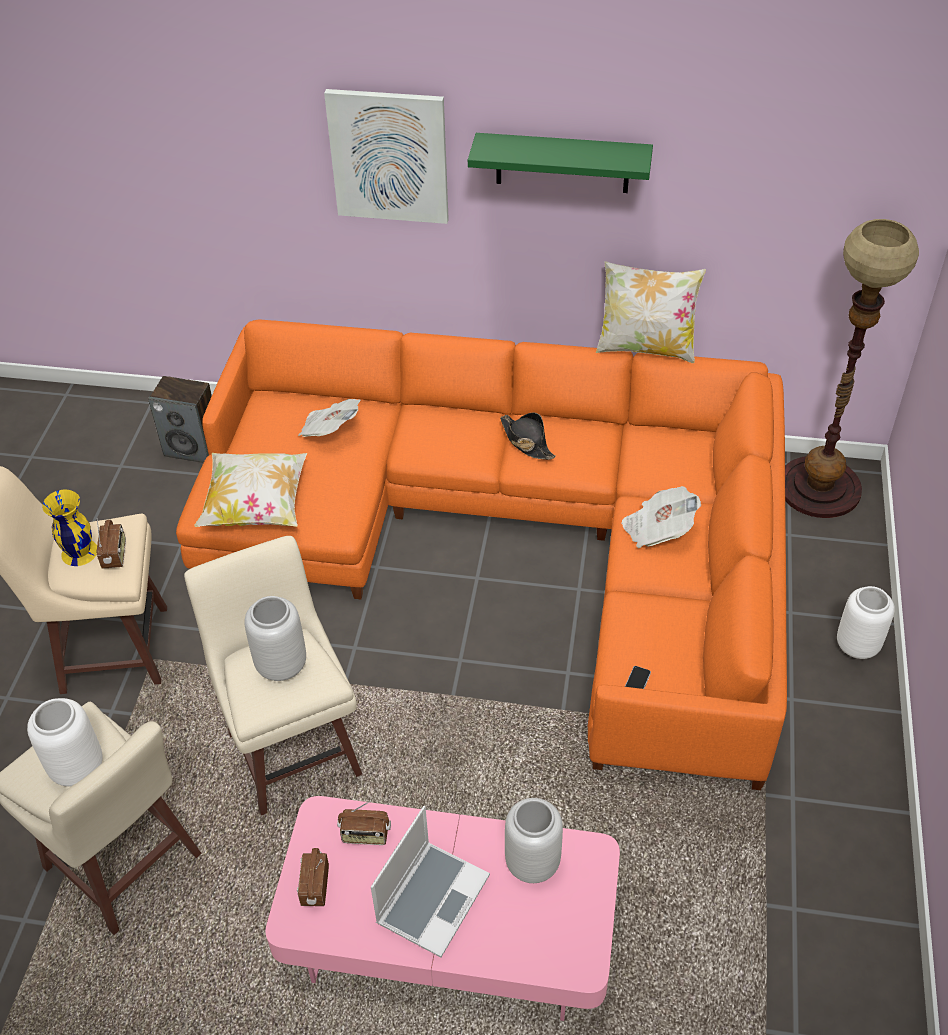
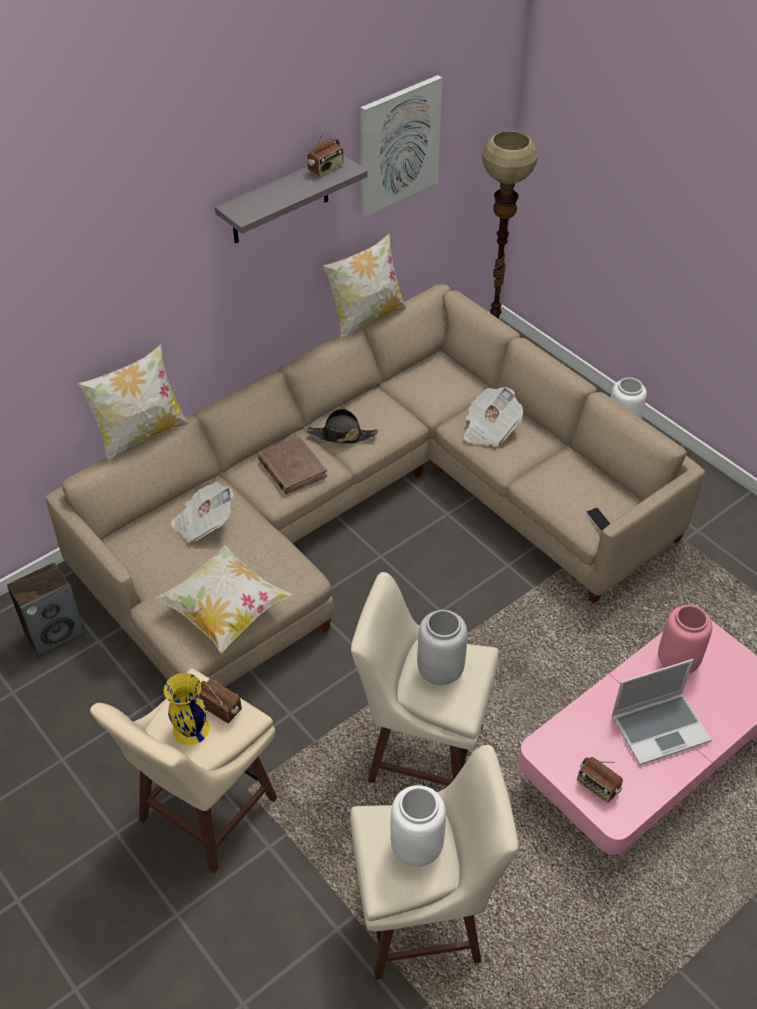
camera: 50 degrees left, 0 degrees up
(343, 322) = (141, 435): none -> pillow
(365, 835) = (581, 733): radio -> radio (326, 169)
(389, 156) = (148, 263): picture -> picture (398, 145)
(432, 897) = (660, 728): laptop -> laptop turned 90 degrees clockwise
(451, 438) = (292, 468): none -> brown book
(516, 536) = (368, 513): orange sofa -> beige sofa
(532, 864) = (678, 662): grey vase -> pink vase
(562, 163) = (280, 200): green shelf -> grey shelf

